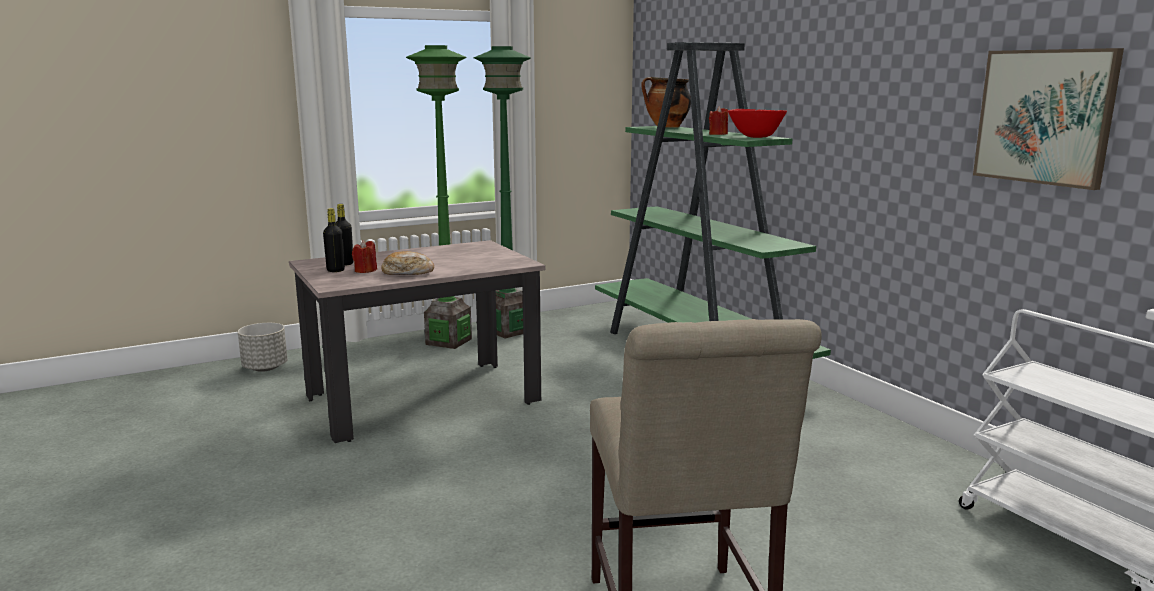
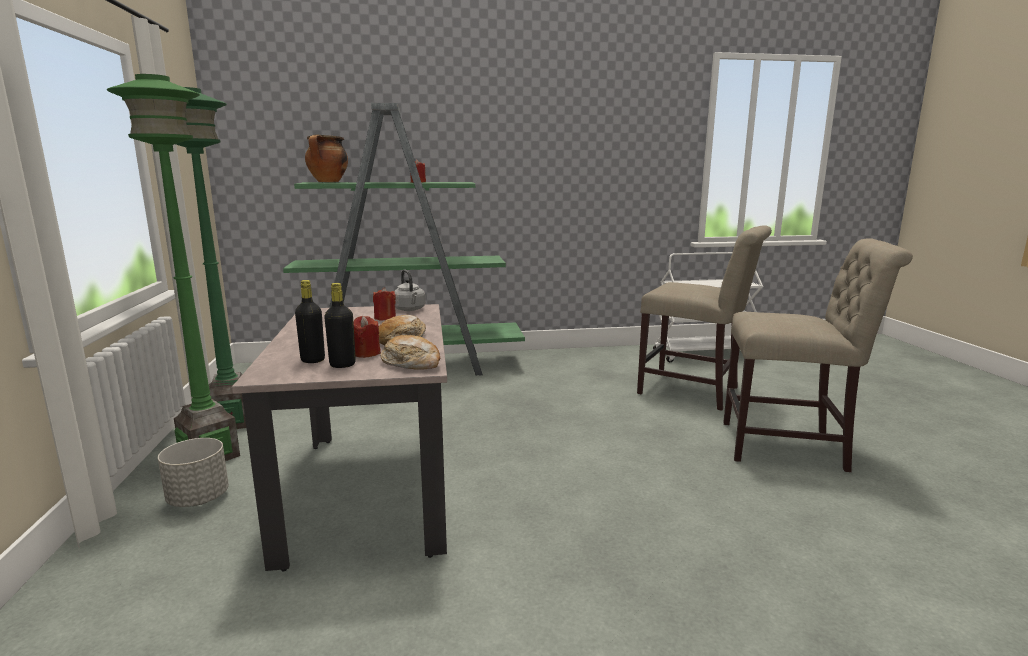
camera: 70 degrees left, 0 degrees up
(265, 368) = (77, 615): grey planter -> grey planter (198, 499)
(343, 282) = (412, 363): none -> bread
(474, 260) = (385, 318): none -> red candle
(511, 261) = (410, 309): none -> grey kettle
(755, 137) = (457, 182): red bowl -> none
(836, 538) = (694, 391): none -> beige chair
(1044, 117) = (634, 158): picture -> none

